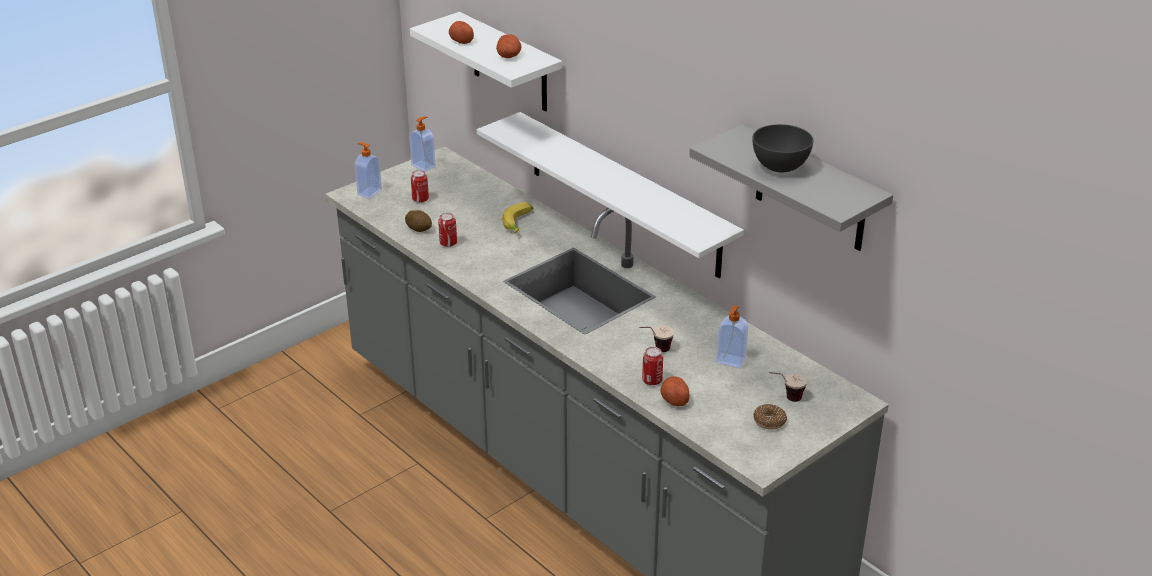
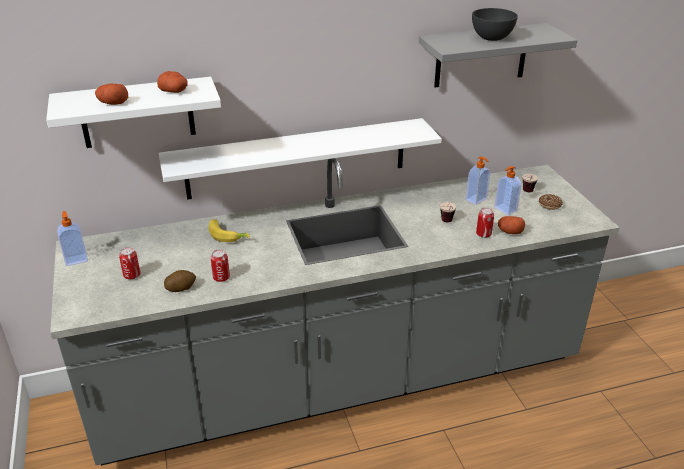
camera: 65 degrees left, 0 degrees up
(369, 192) = (83, 302): soap dispenser -> soap dispenser (505, 209)

